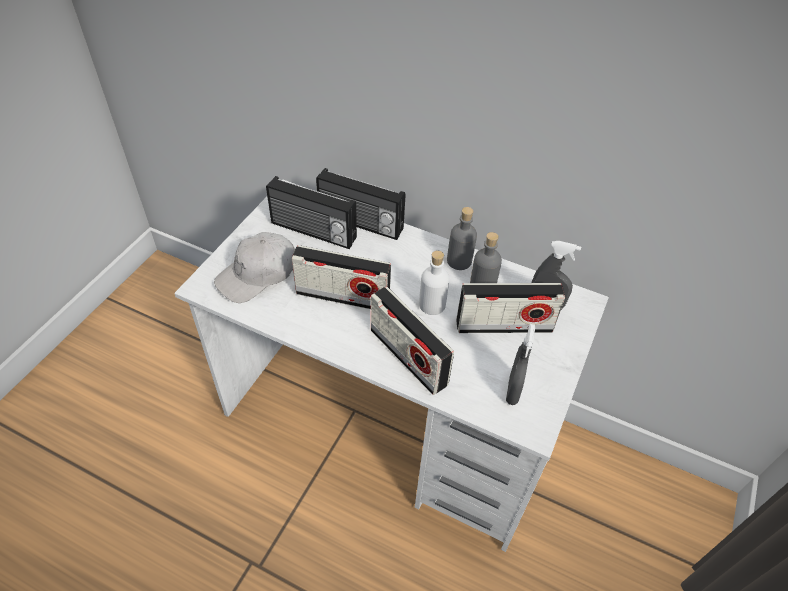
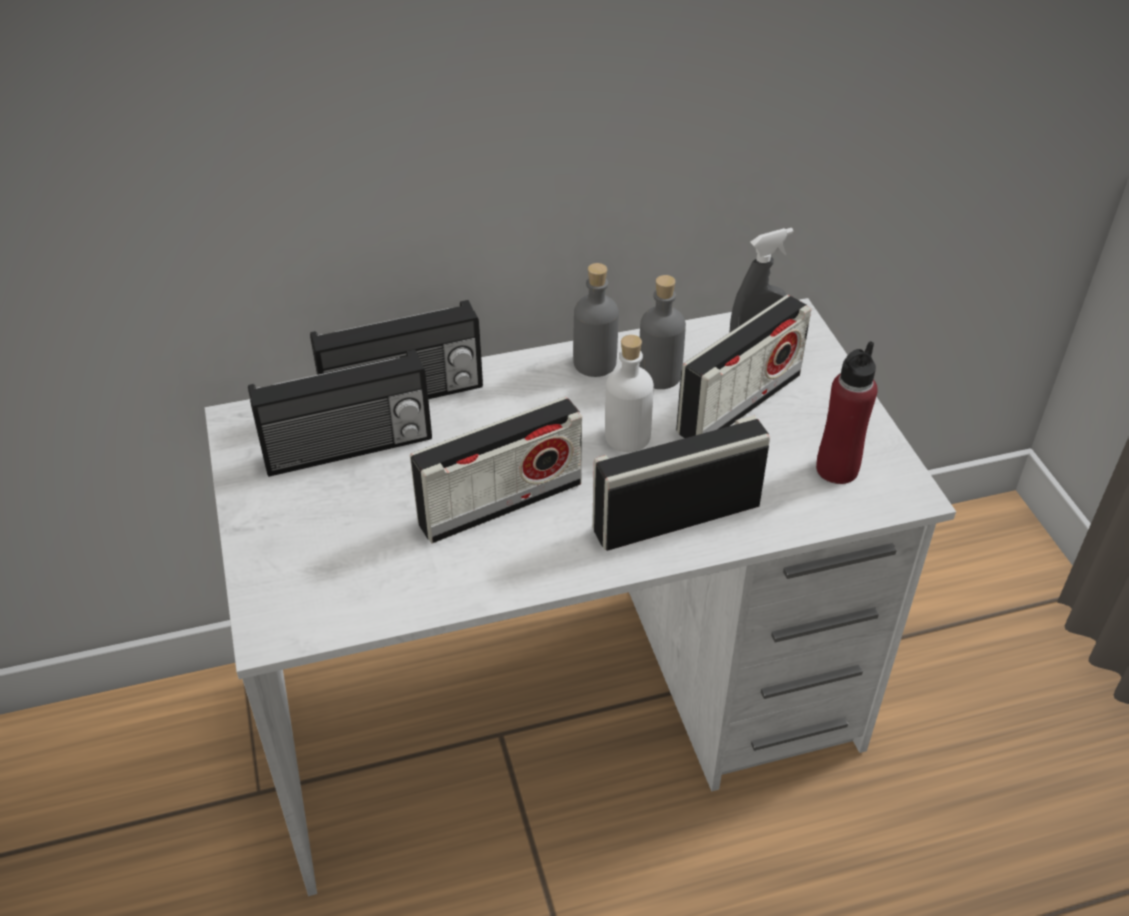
camera: 40 degrees left, 5 degrees down
(258, 274) = (340, 557): white cap -> none
(408, 357) = (676, 517): radio -> radio turned 150 degrees clockwise
(513, 391) = (836, 469): grey spray bottle -> red bottle

